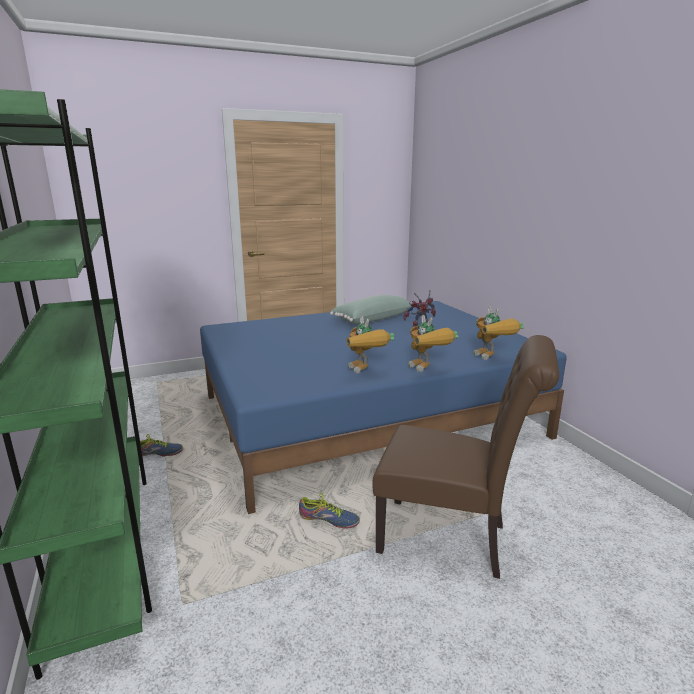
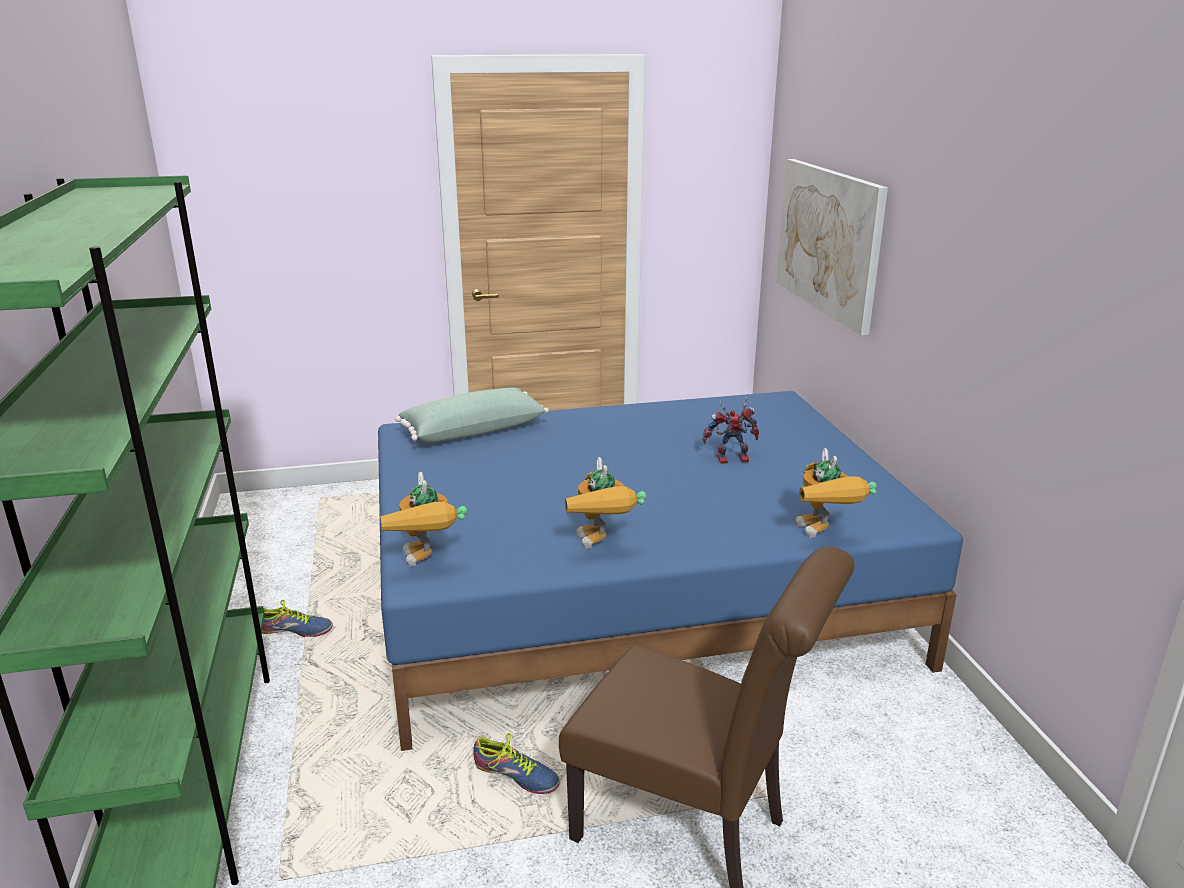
camera: 10 degrees right, 5 degrees up
(371, 319) = (658, 429): green pillow -> green pillow (473, 430)
(428, 369) = (703, 551): toy robot -> toy robot (427, 563)
(456, 211) = (829, 240): none -> picture

